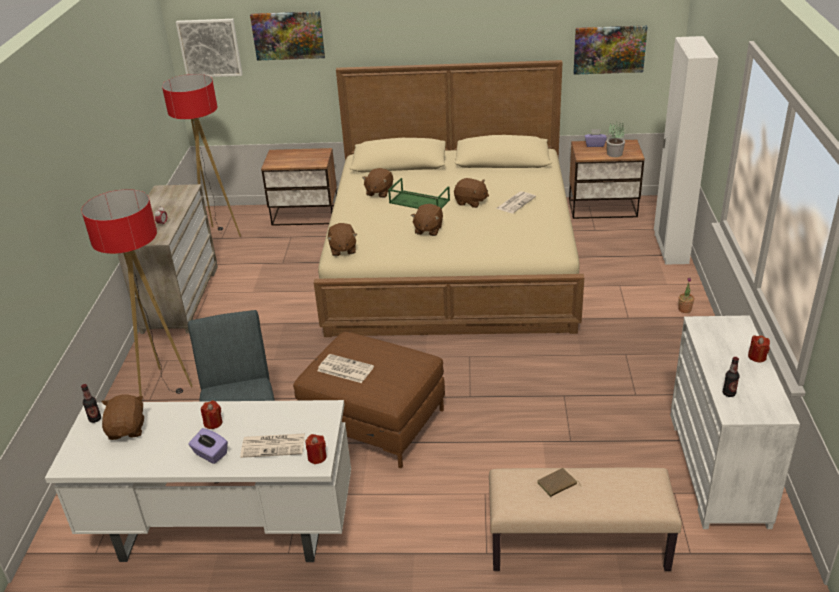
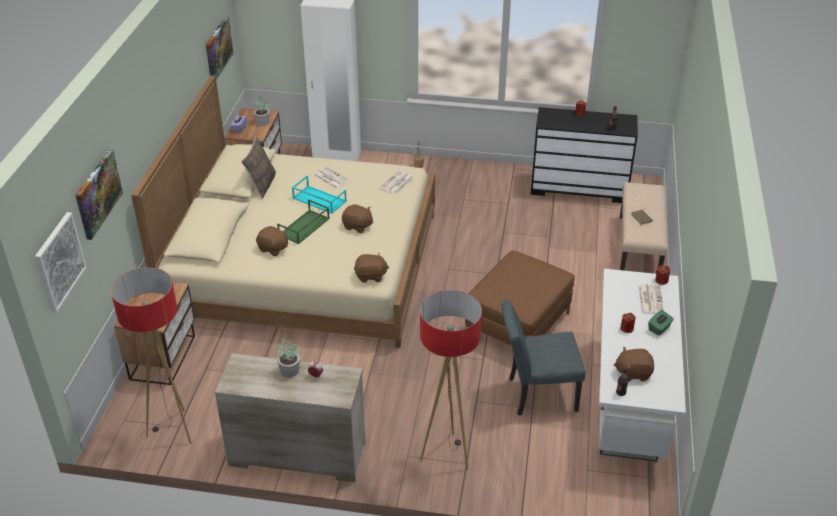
camera: 85 degrees left, 5 degrees up
(172, 211) = (290, 370): none -> potted plant
(210, 454) = (659, 328): purple tissue box -> green tissue box
(344, 369) = (524, 293): newspaper -> newspaper (397, 183)
(471, 202) = (318, 200): brown plush toy -> turquoise tray
(487, 170) = (261, 185): none -> pillow
(719, 468) = (579, 187): white dresser -> black dresser

